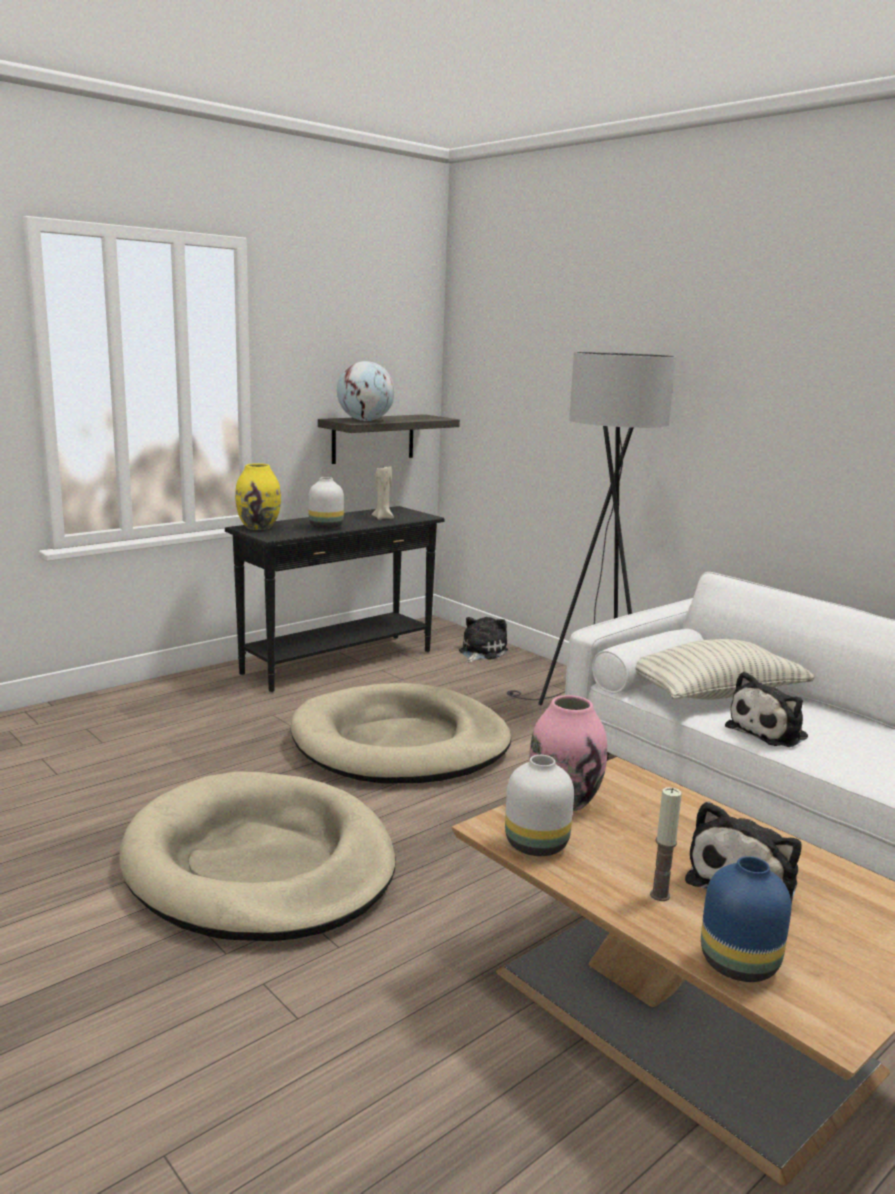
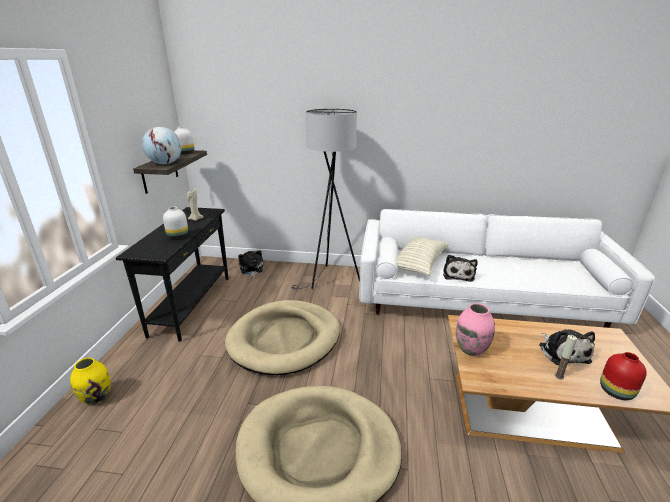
camera: 40 degrees left, 10 degrees up
(259, 527) = (138, 250): yellow vase -> yellow vase (97, 397)
(537, 846) = (500, 379): white vase -> white vase (186, 153)
(738, 962) = (615, 391): blue vase -> red vase

